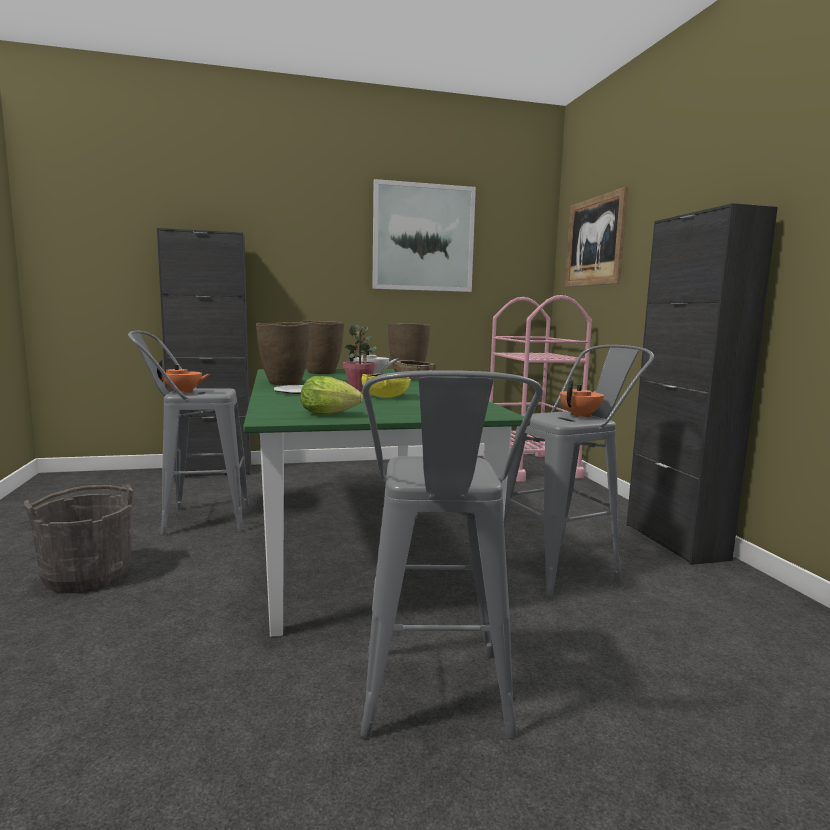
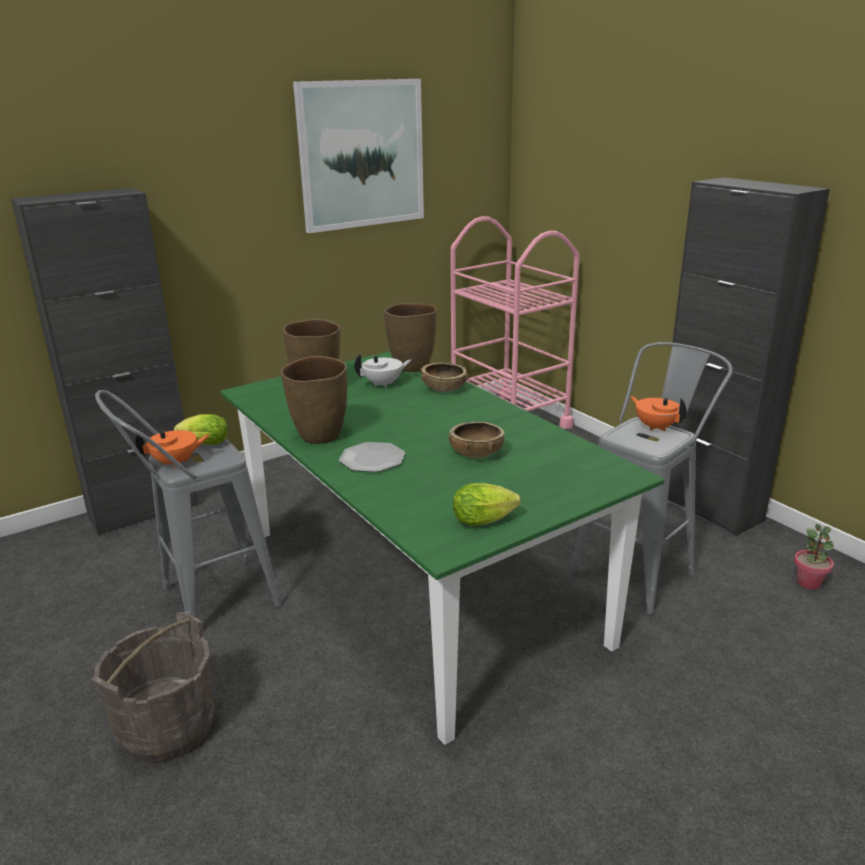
camera: 20 degrees left, 15 degrees up
(214, 389) = (202, 444): none -> lettuce
(359, 389) = (425, 437): potted plant -> potted plant (808, 583)
(385, 397) = (476, 453): yellow bowl -> brown bowl
(434, 705) = (644, 771): grey stool -> none
(581, 415) = (655, 427): orange teapot -> orange teapot turned 60 degrees counterclockwise
(595, 242) = (576, 156): picture -> none

